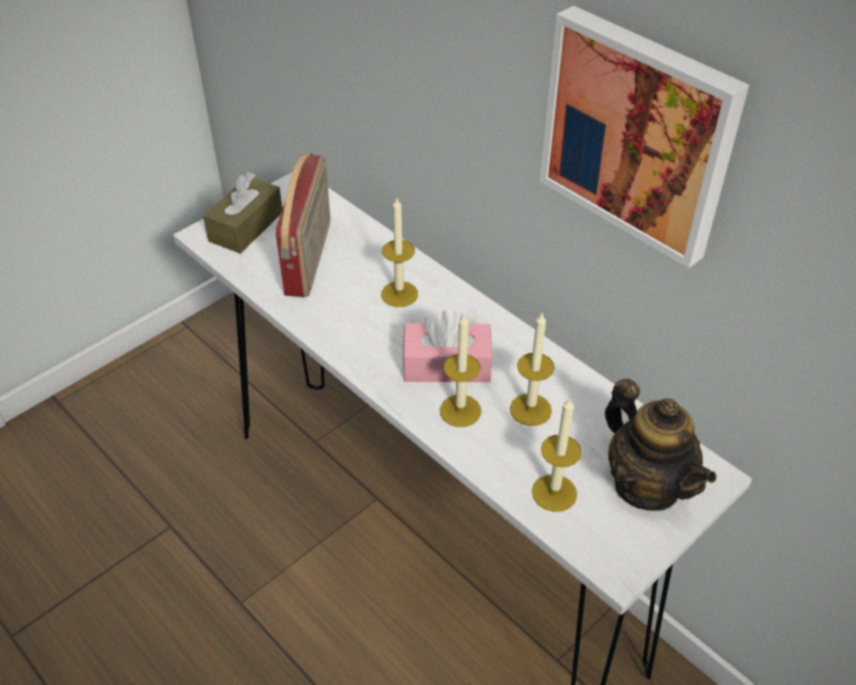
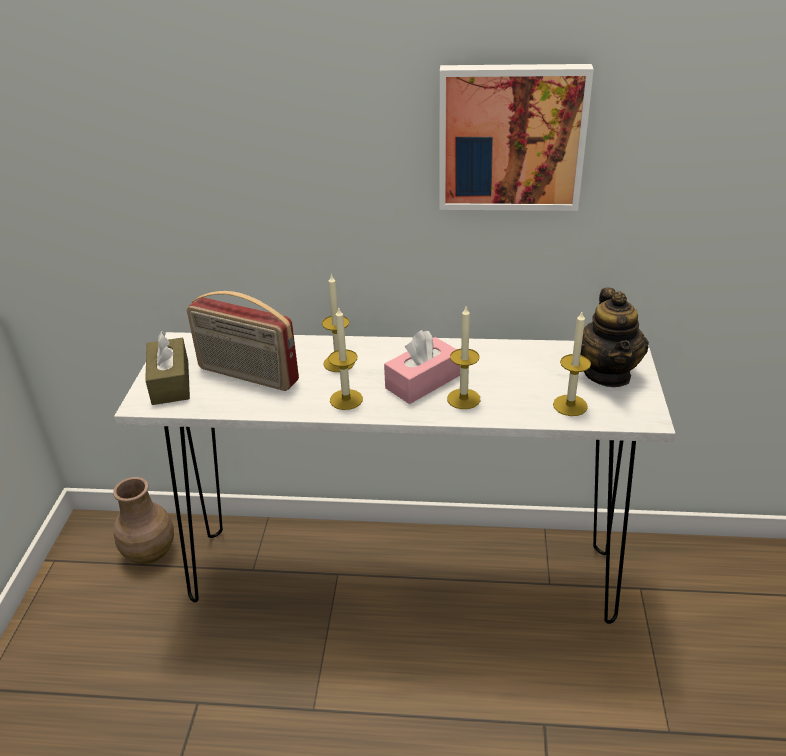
camera: 40 degrees left, 10 degrees down
(256, 368) = (150, 552): none -> brown vase
(310, 258) = (247, 375): radio -> radio turned 150 degrees clockwise
(530, 409) = (501, 375): candle -> candle (346, 399)
(646, 485) = (607, 373): teapot -> teapot turned 75 degrees clockwise

